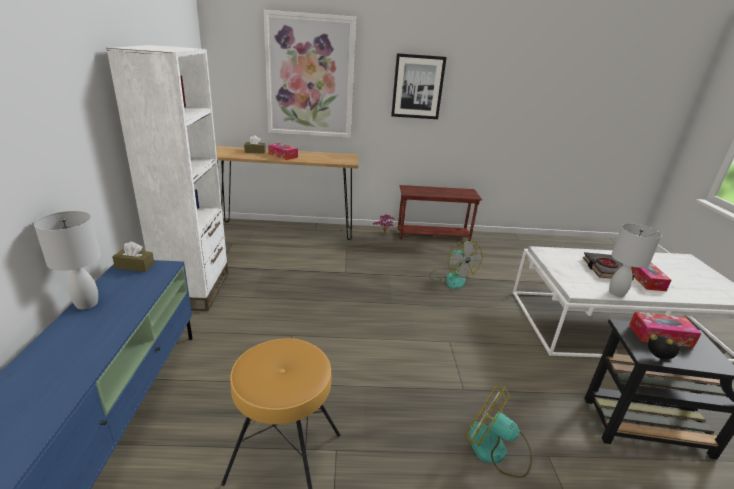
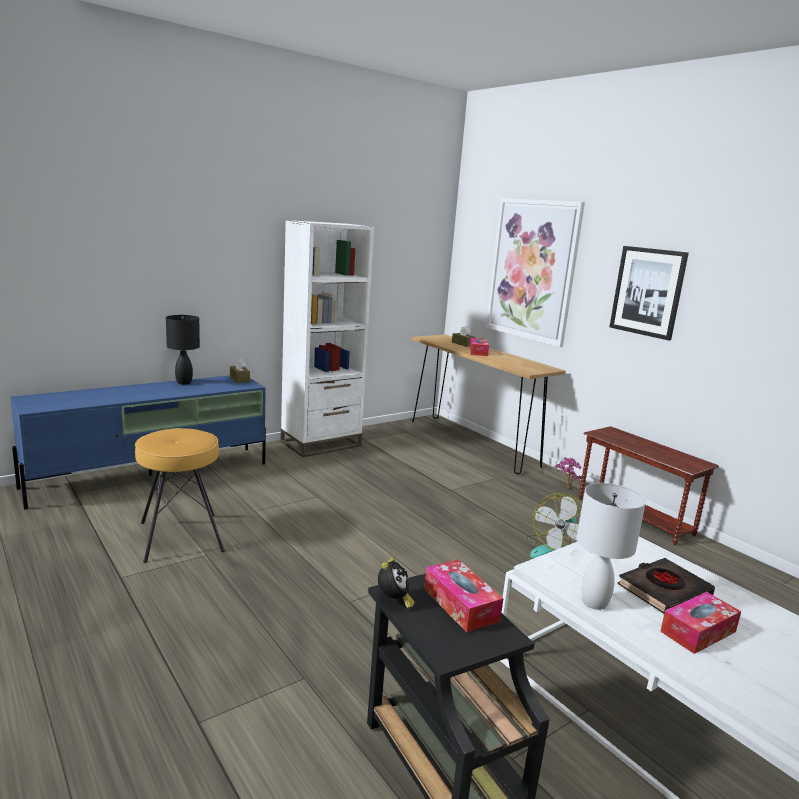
camera: 55 degrees right, 10 degrees down
(87, 304) = (184, 382): white table lamp -> black table lamp
(496, 450) = (280, 639): fan -> none

